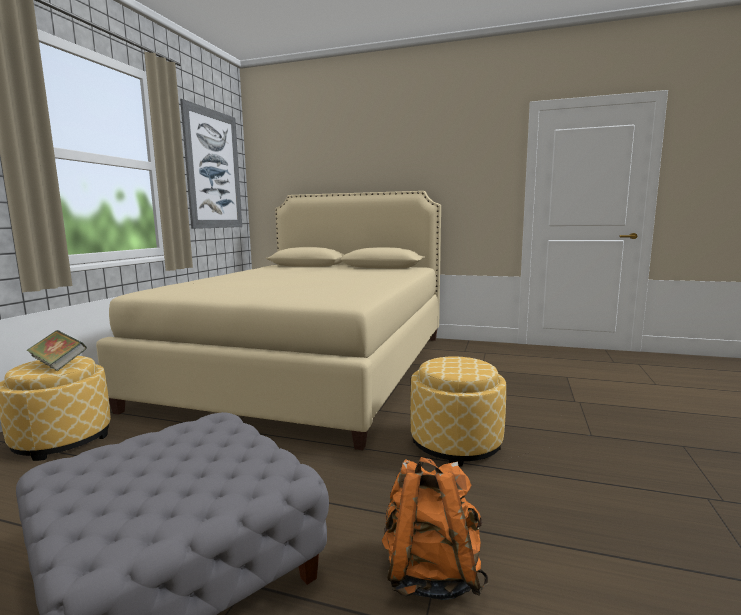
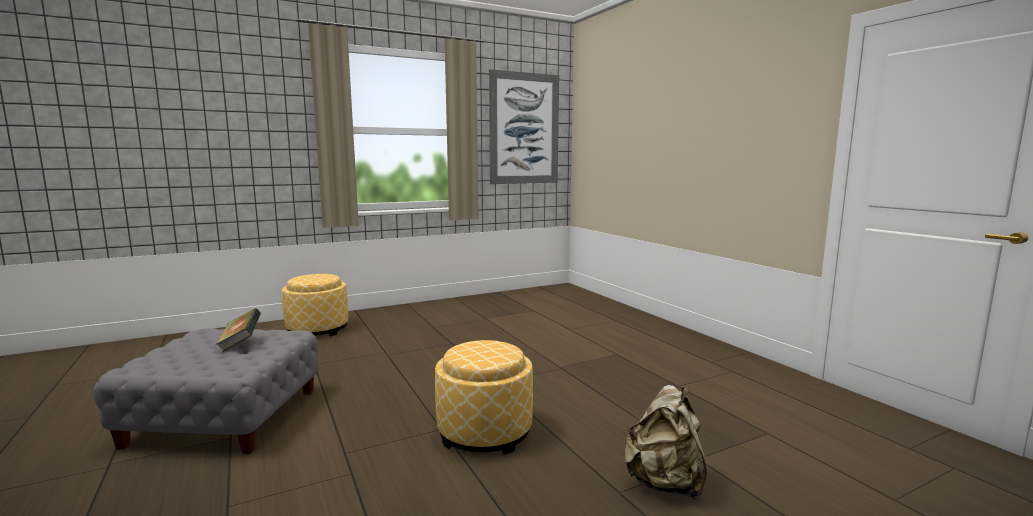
camera: 45 degrees right, 0 degrees up
(59, 364) = (314, 278): book -> book (241, 343)
(310, 368) = (527, 330): beige bed -> none
(431, 574) = (285, 488): orange backpack -> none
(593, 420) = (664, 483): none -> beige backpack

